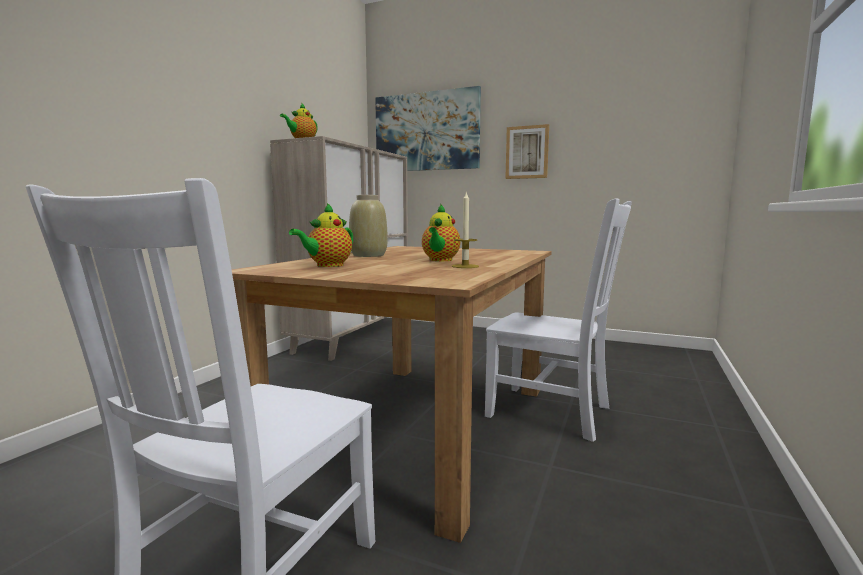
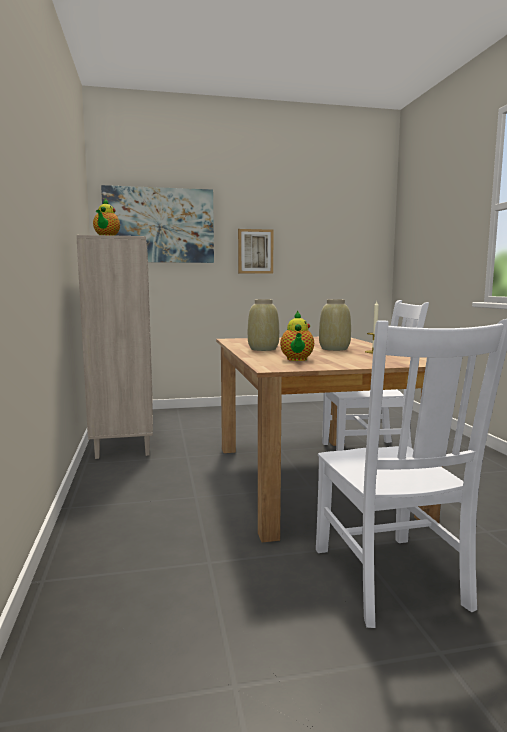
camera: 35 degrees left, 0 degrees up
(440, 260) = (334, 349): teapot -> beige vase

